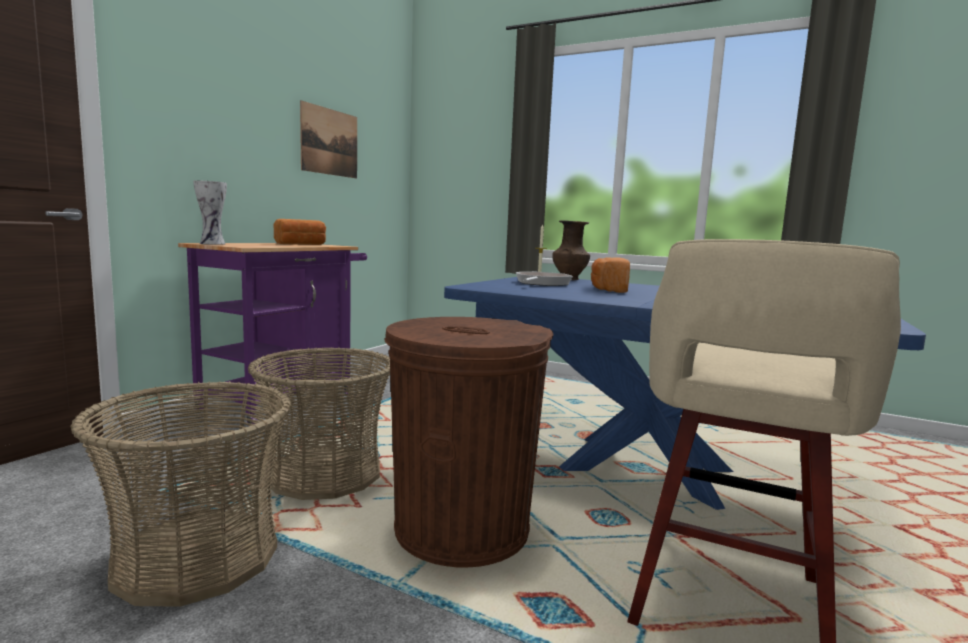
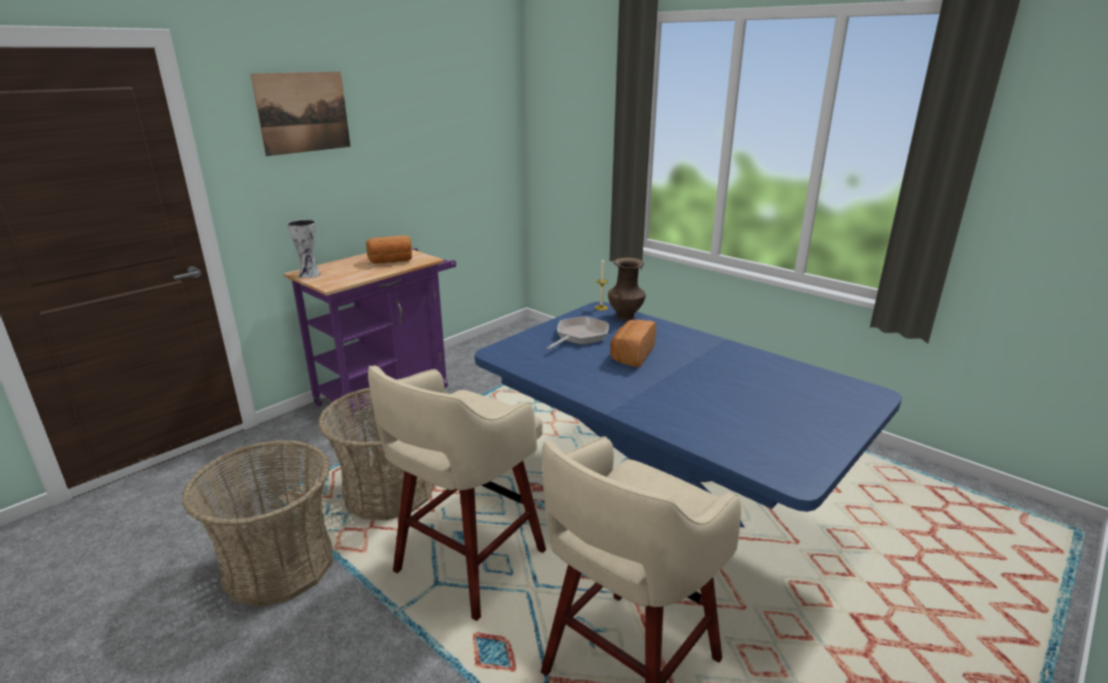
camera: 15 degrees right, 15 degrees up
(330, 142) = (425, 137): picture -> picture (303, 112)
(461, 529) = (467, 564): brown trash can -> beige stool

